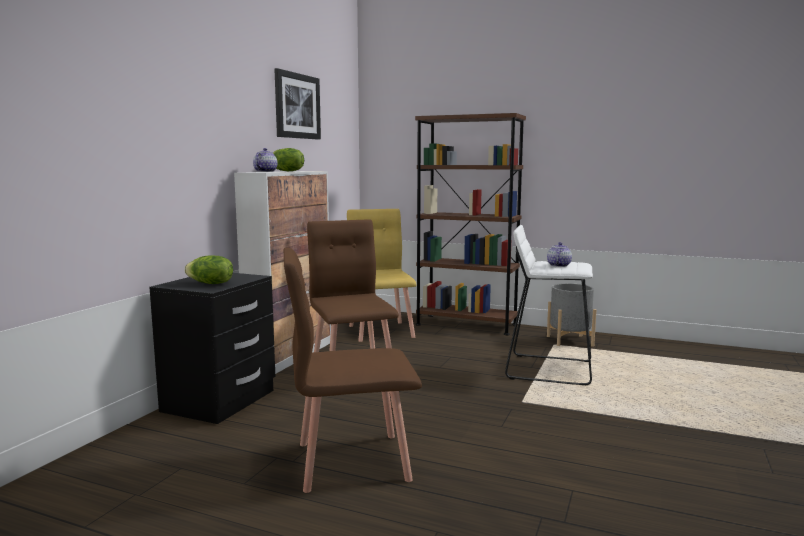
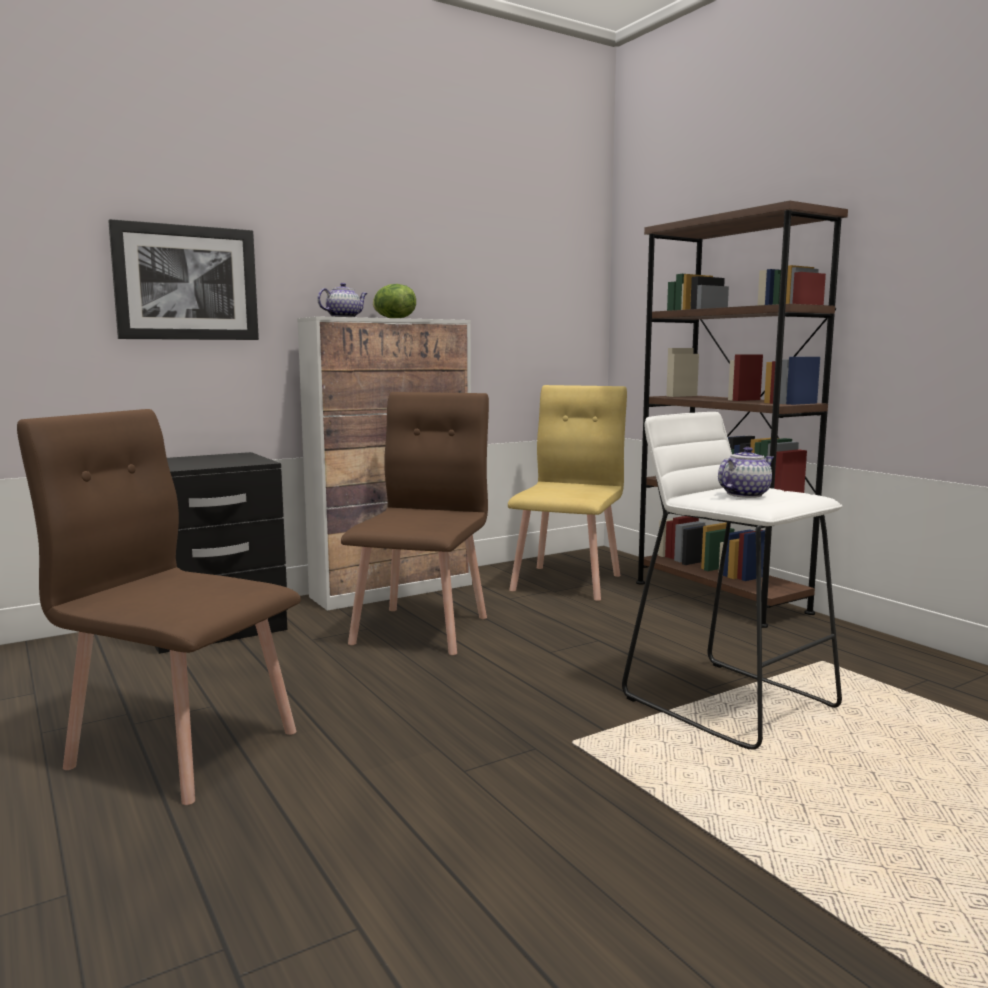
camera: 35 degrees right, 0 degrees up
(210, 284) = (186, 463): lettuce -> none
(297, 106) = (452, 224): picture -> picture (186, 283)
(569, 341) = (870, 662): grey planter -> none

